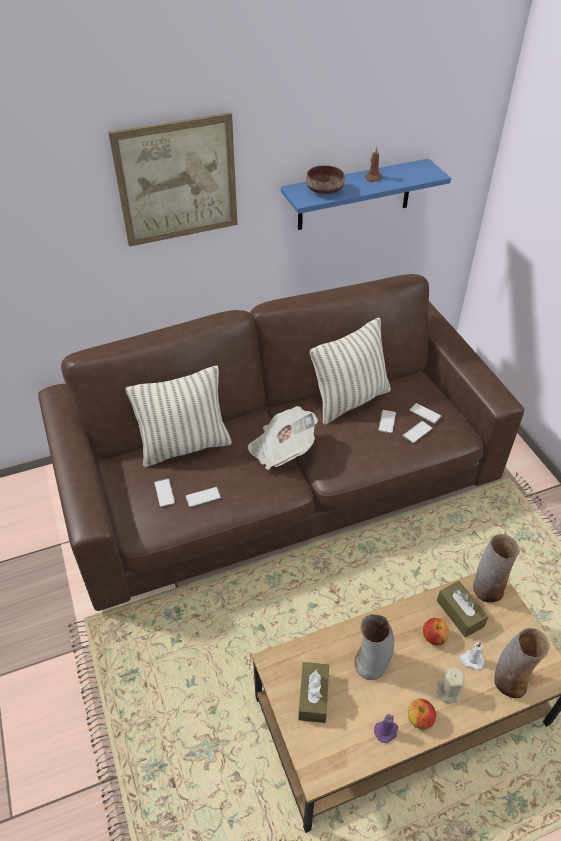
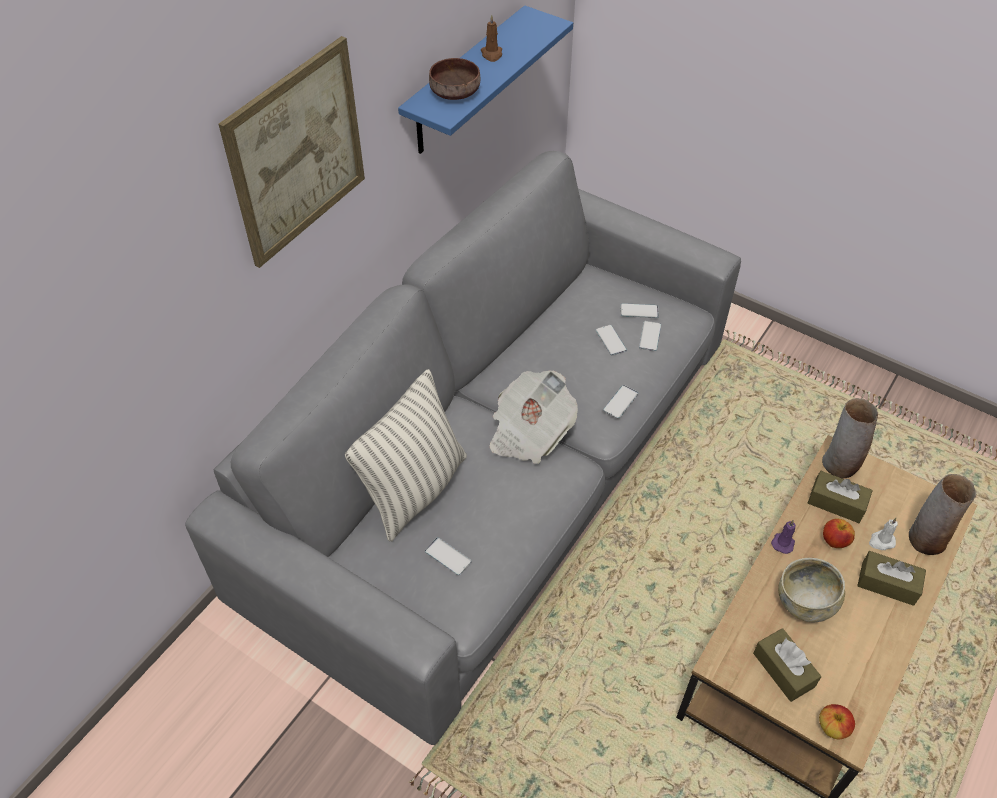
camera: 35 degrees left, 5 degrees up
(203, 497) = (496, 535): phone -> phone (620, 402)
(280, 476) = (497, 466): brown sofa -> grey sofa
(350, 400) = (548, 336): pillow -> none
(371, 664) = (805, 603): vase -> beige bowl
(386, 731) = (870, 656): purple candle -> purple candle (783, 542)
(419, 719) = (887, 626): apple -> apple (832, 728)
(448, 691) = (887, 584): beige candle -> brown tissue box

